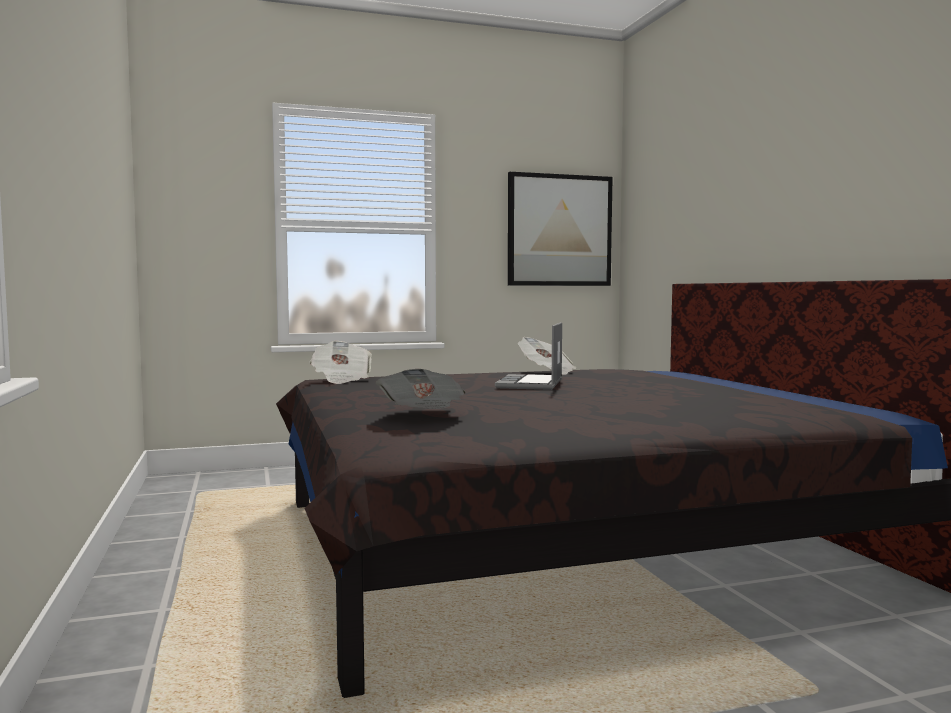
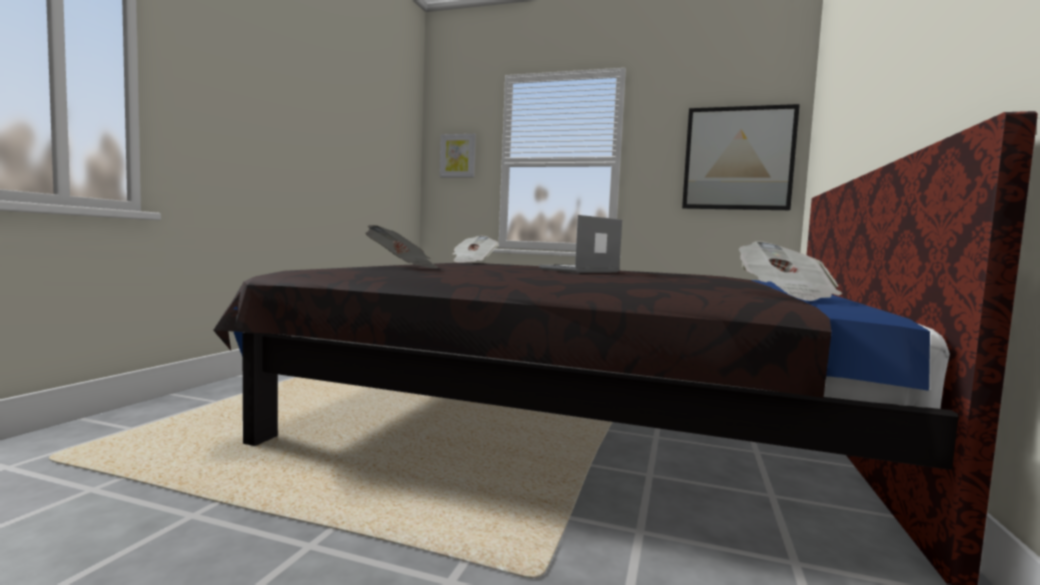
camera: 35 degrees right, 0 degrees up
(202, 213) = (458, 156): none -> picture
(547, 371) = (643, 271): newspaper -> newspaper (785, 296)

